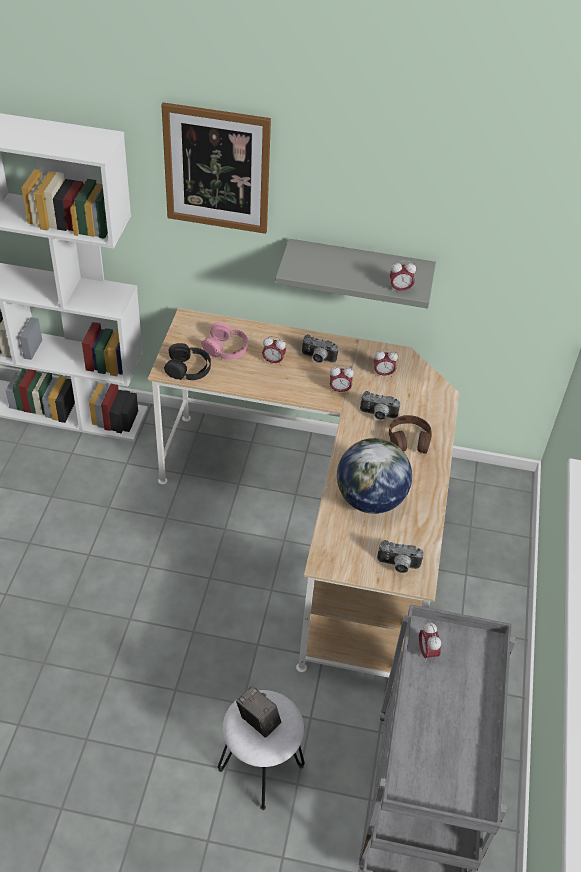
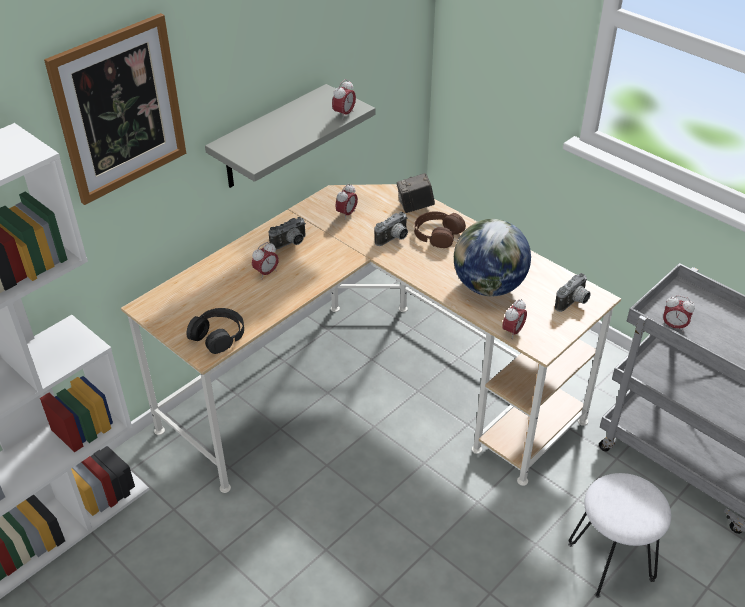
camera: 55 degrees left, 5 degrees down
(226, 348) = (216, 297): pink headphones -> none
(258, 721) = (625, 505): camera -> camera (415, 207)
(339, 390) = (343, 248): alarm clock -> alarm clock (513, 331)

